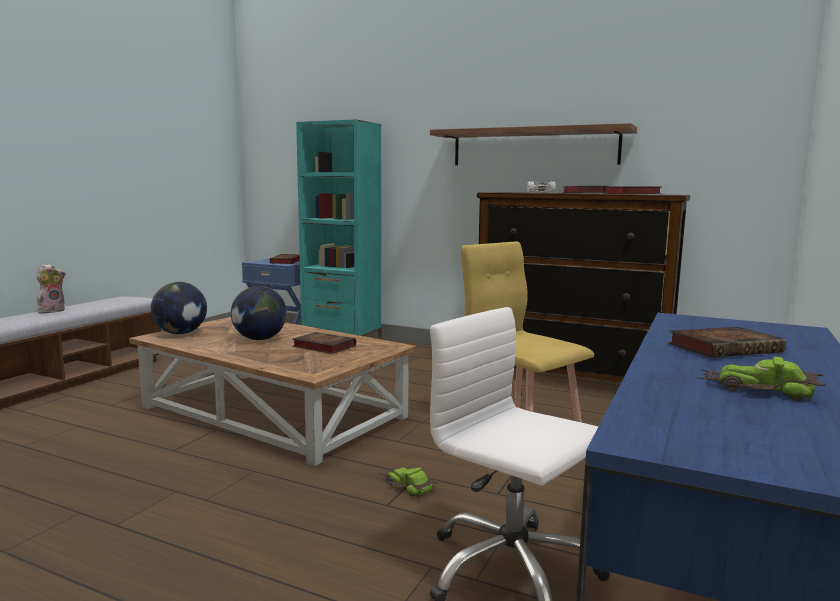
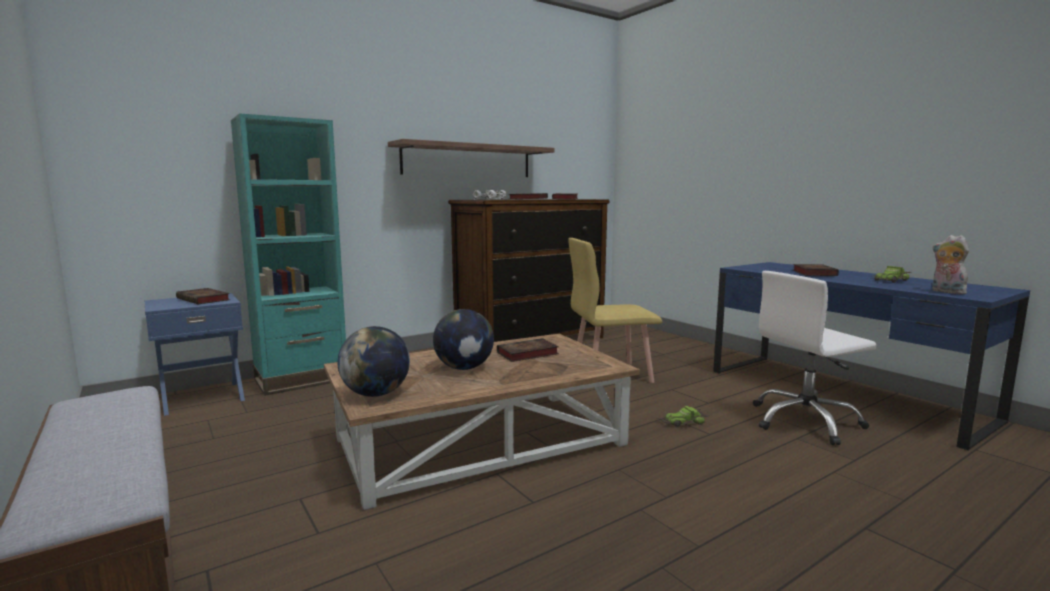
camera: 60 degrees left, 0 degrees up
(52, 311) = (85, 449): plush toy -> plush toy (946, 292)

